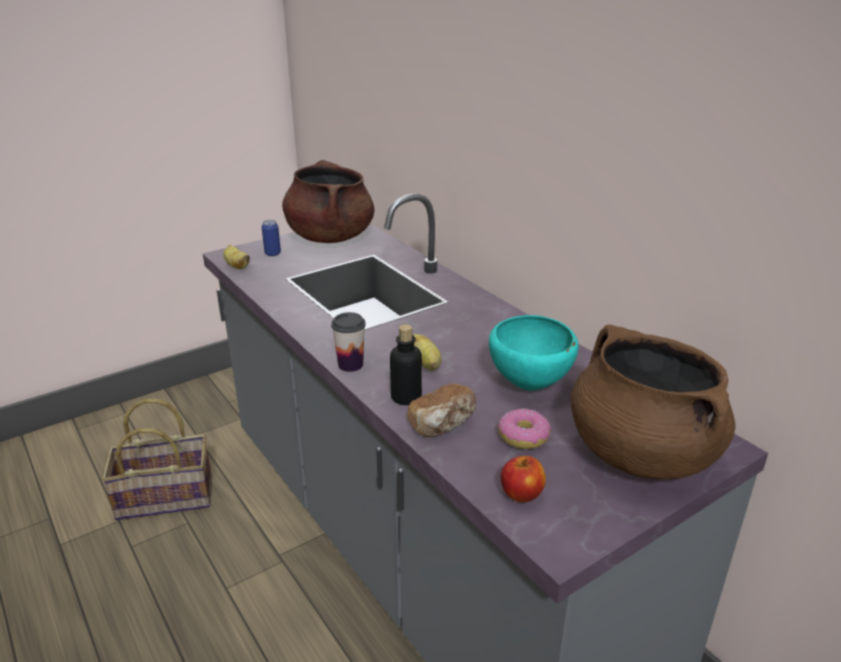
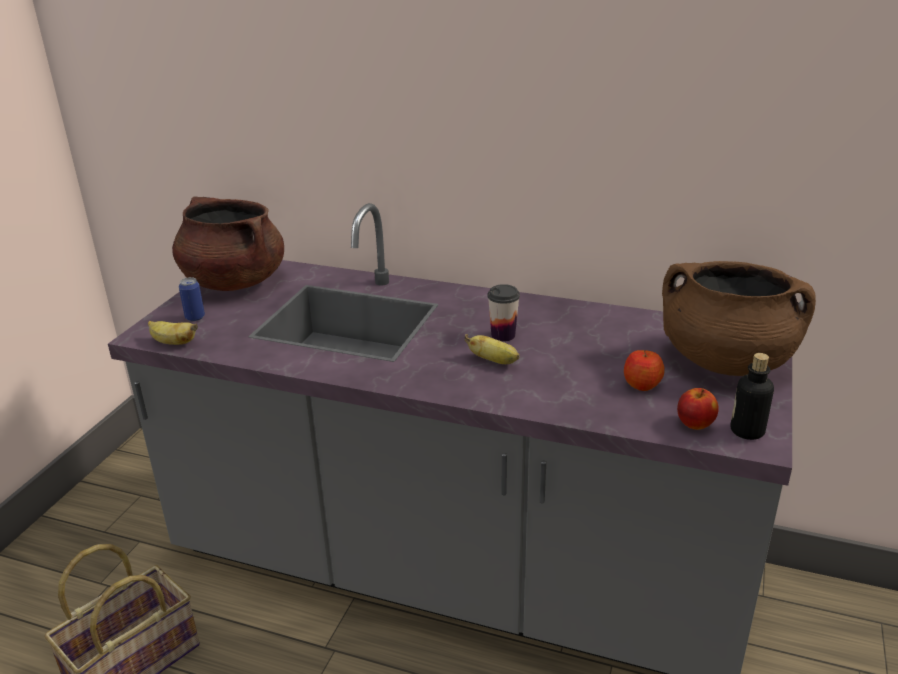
camera: 35 degrees left, 0 degrees up
(350, 365) = (433, 387): cup -> cup (503, 335)
(406, 397) = (517, 393): bottle -> bottle (747, 431)
(443, 424) = (575, 401): bread -> none
(523, 437) = (642, 384): donut -> apple
(530, 385) = (595, 345): turquoise bowl -> none

